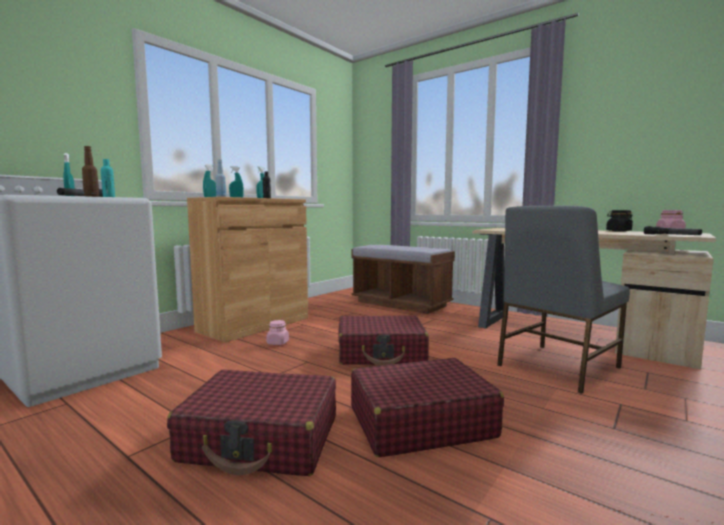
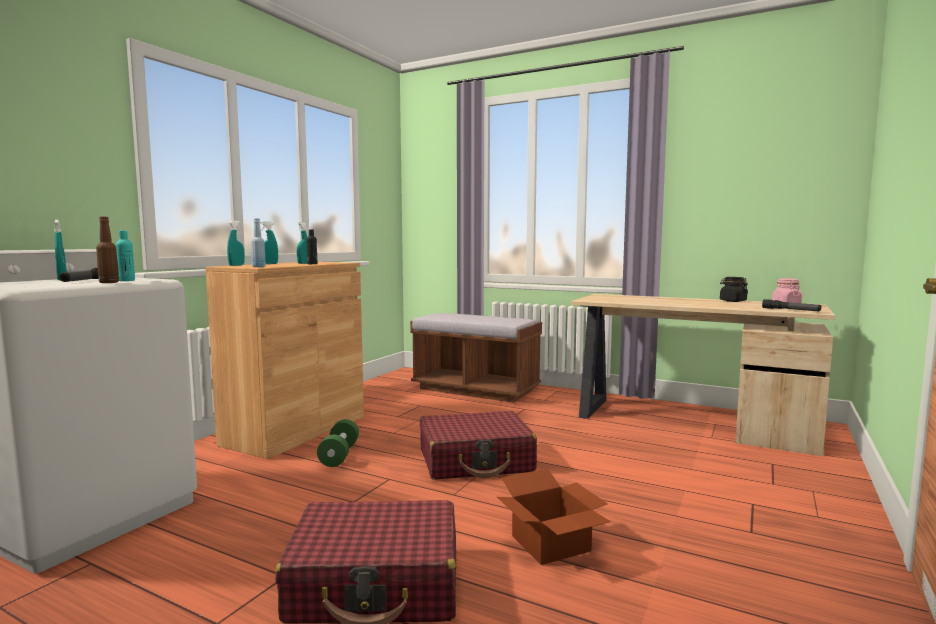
camera: 10 degrees left, 0 degrees up
(277, 343) = (339, 455): pink jar -> green dumbbell
(420, 422) = (550, 545): red suitcase -> cardboard box
(556, 366) = (678, 464): grey chair -> none

